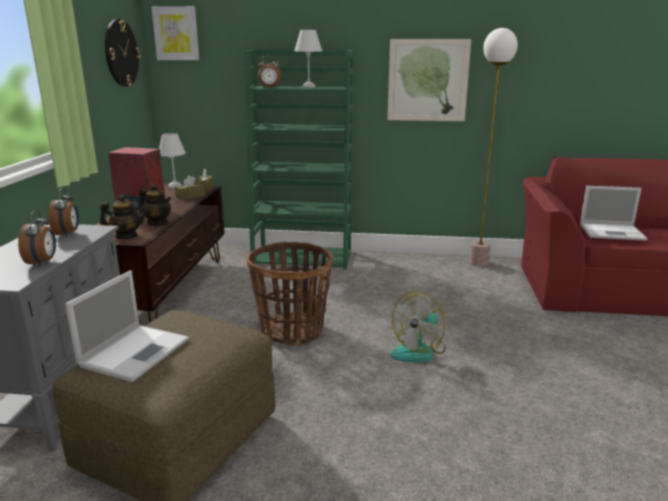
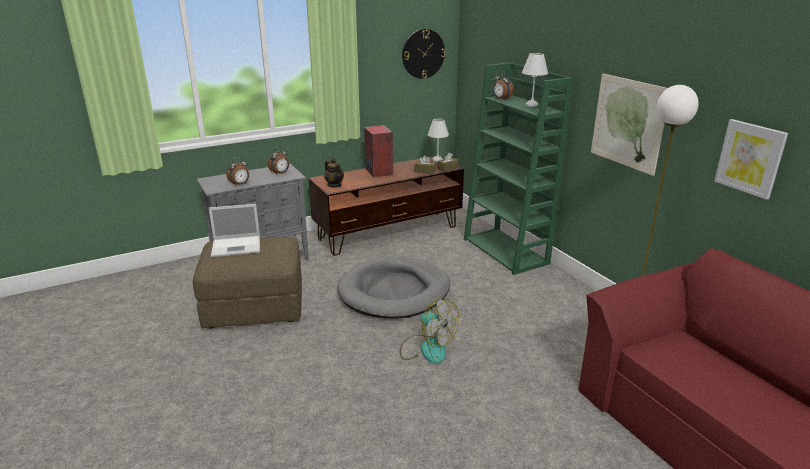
camera: 55 degrees right, 5 degrees up
(158, 223) = (365, 183): teapot -> none
(176, 33) = (474, 40): picture -> picture (750, 158)
(292, 331) = (394, 291): basket -> grey dog bed
(419, 351) = (427, 348): fan -> fan turned 150 degrees counterclockwise
(613, 232) = (682, 356): laptop -> none

